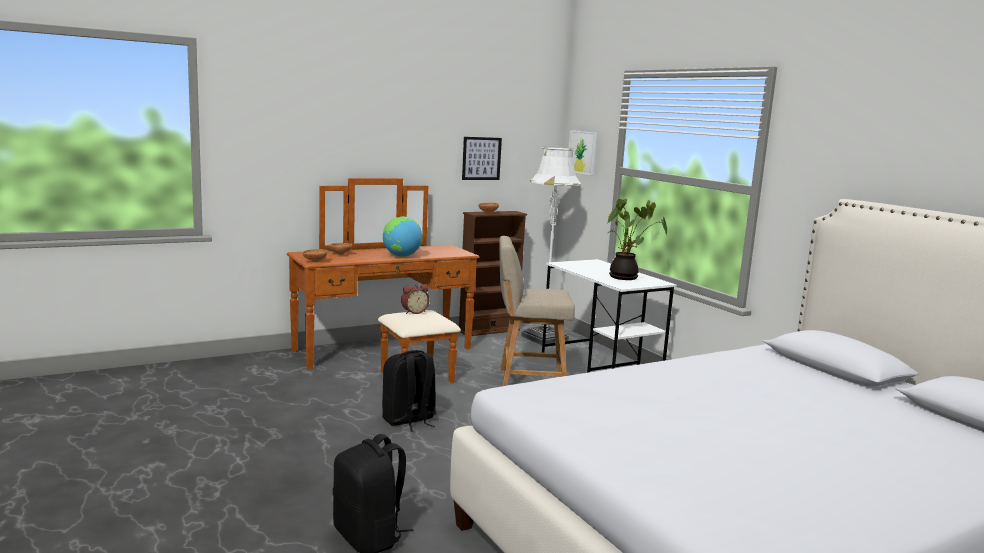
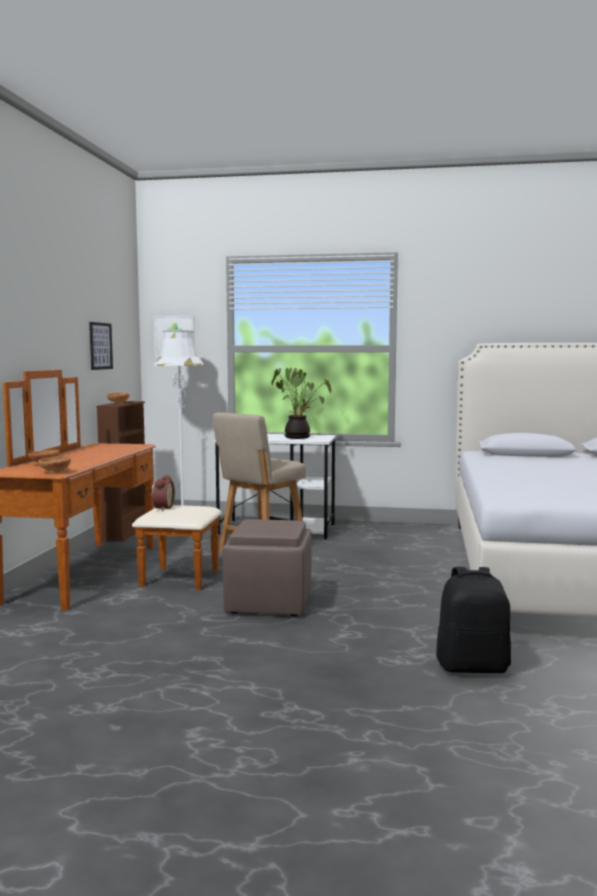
camera: 50 degrees left, 5 degrees down
(401, 256) = (104, 455): globe -> none
(409, 420) = (270, 603): black backpack -> brown ottoman

